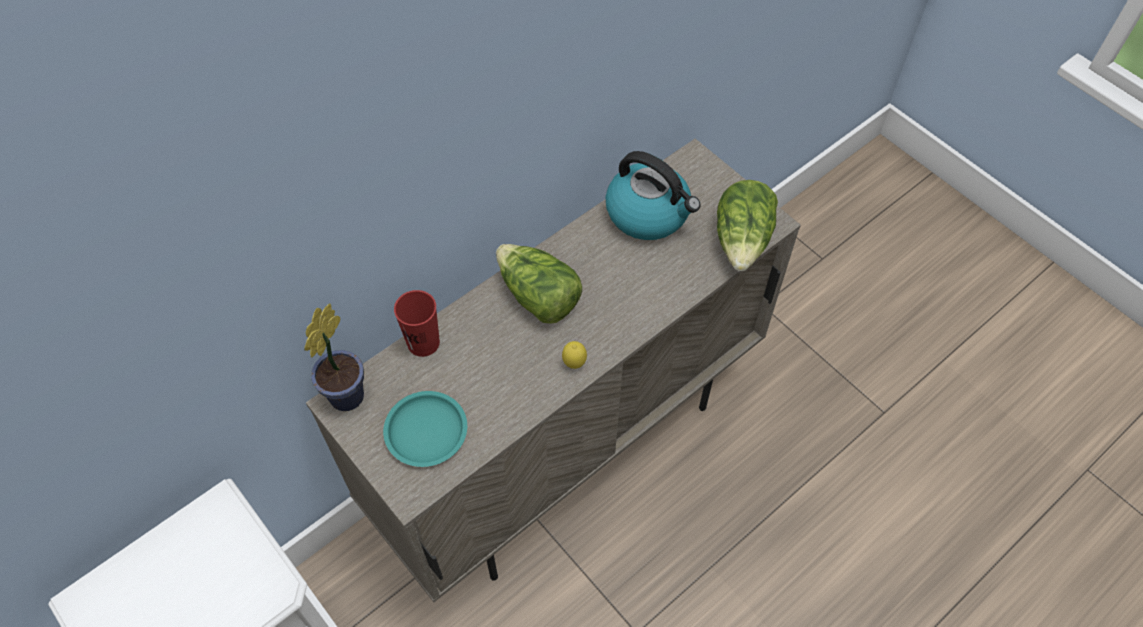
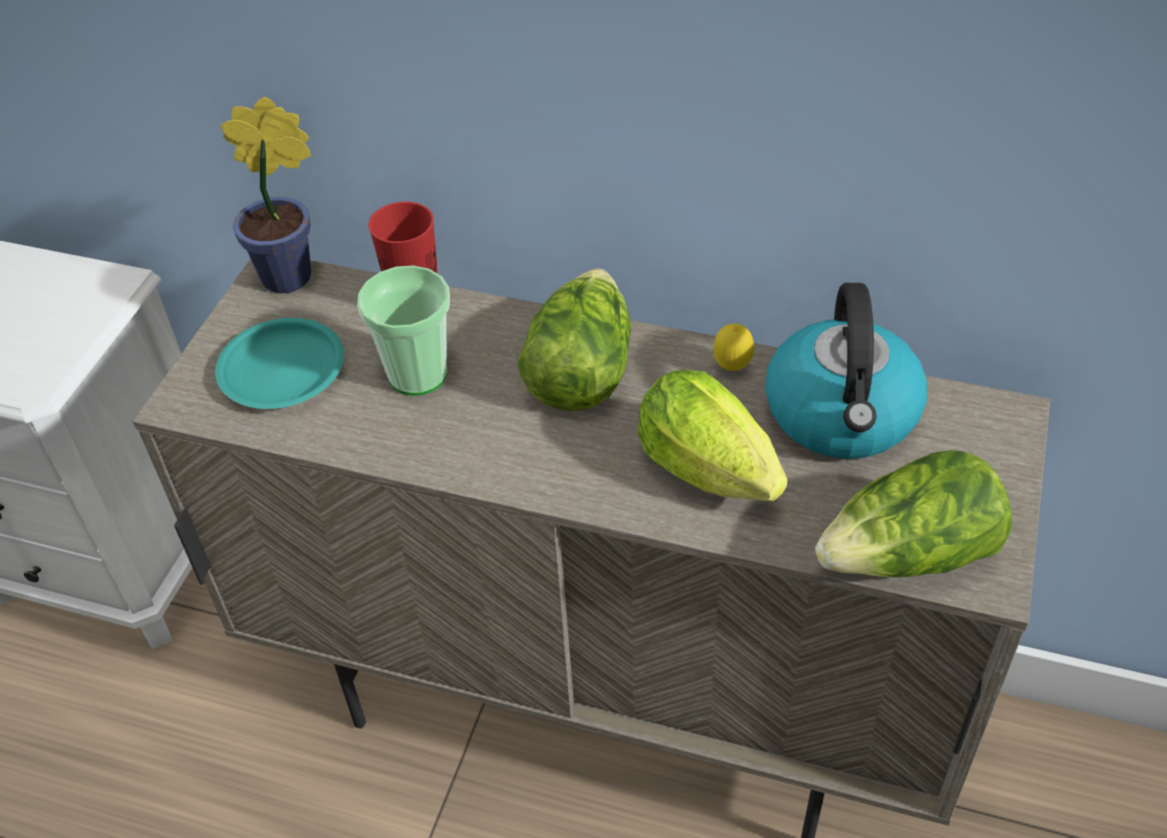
camera: 60 degrees right, 10 degrees down
(483, 368) = (417, 374): none -> cup
(574, 364) = (497, 463): lemon -> lemon (732, 368)
(648, 282) = (714, 475): none -> lettuce

